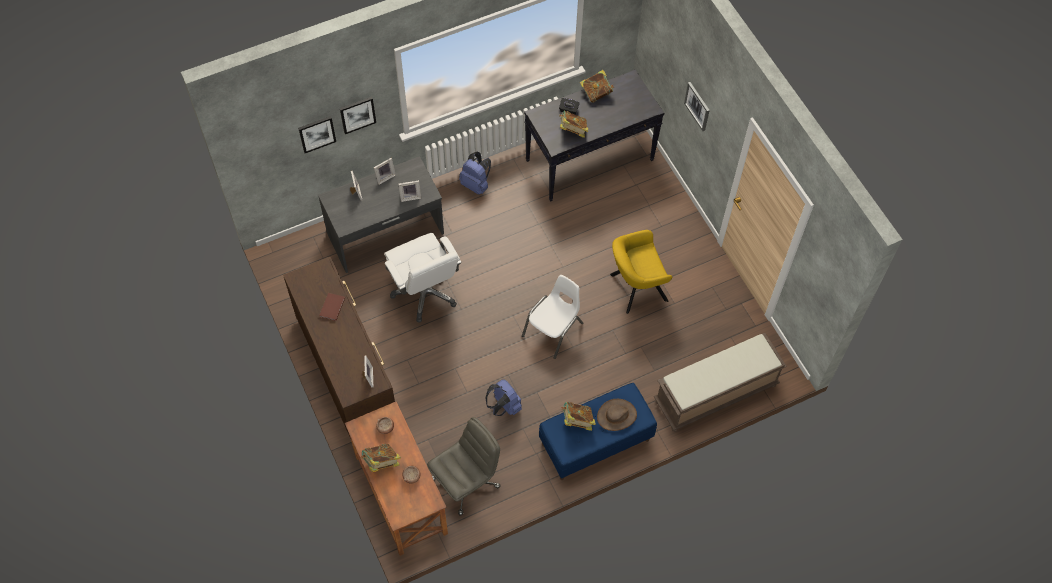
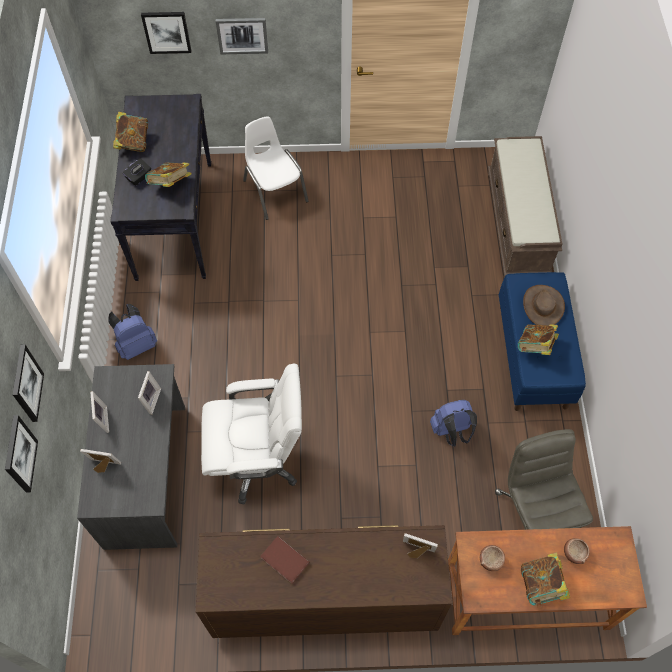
camera: 65 degrees left, 0 degrees up
(553, 330) = (374, 341): white chair -> white chair (275, 191)
(635, 288) = (360, 243): yellow armchair -> none
(669, 60) = (166, 32): none -> picture

